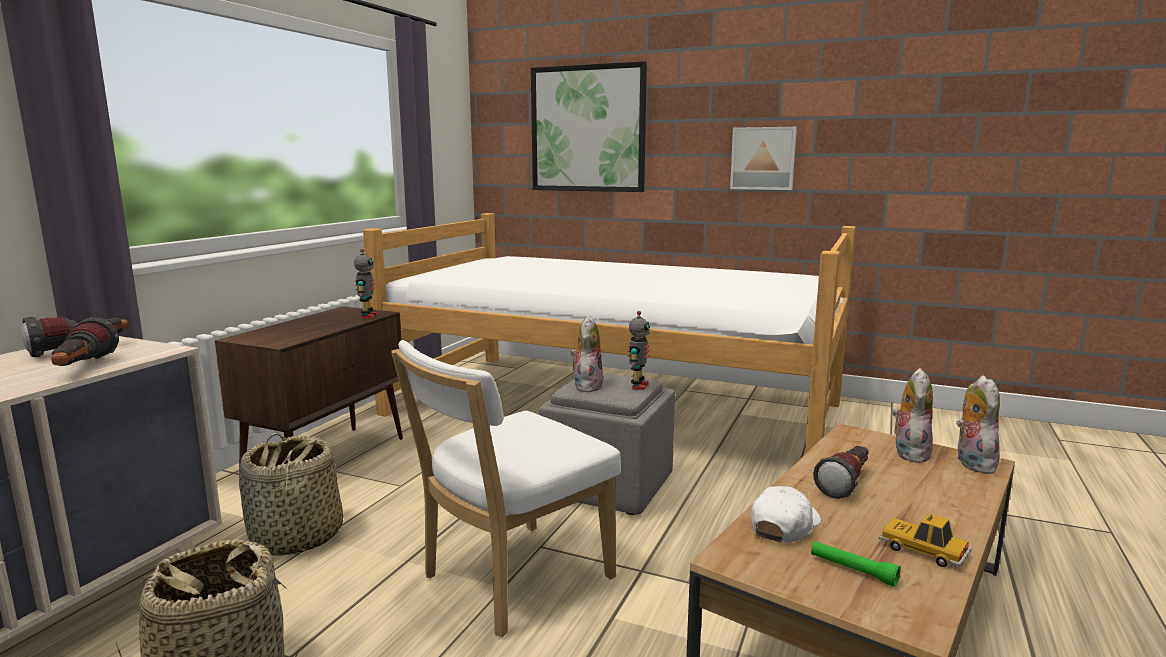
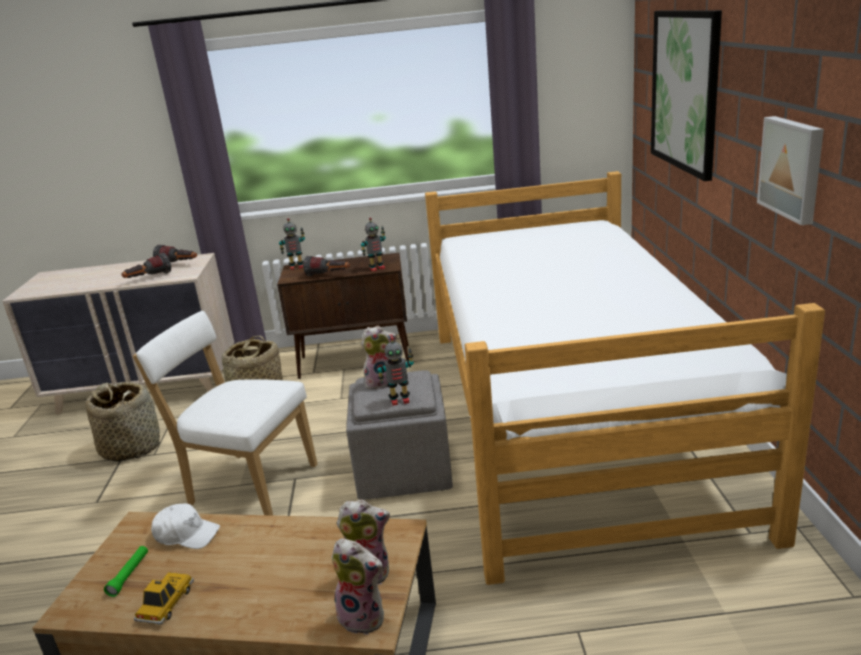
camera: 65 degrees right, 10 degrees up
(246, 336) = (296, 267): none -> toy robot
(846, 484) = (274, 549): flashlight -> flashlight (328, 275)
(971, 463) = (364, 617): plush toy -> plush toy turned 45 degrees clockwise

